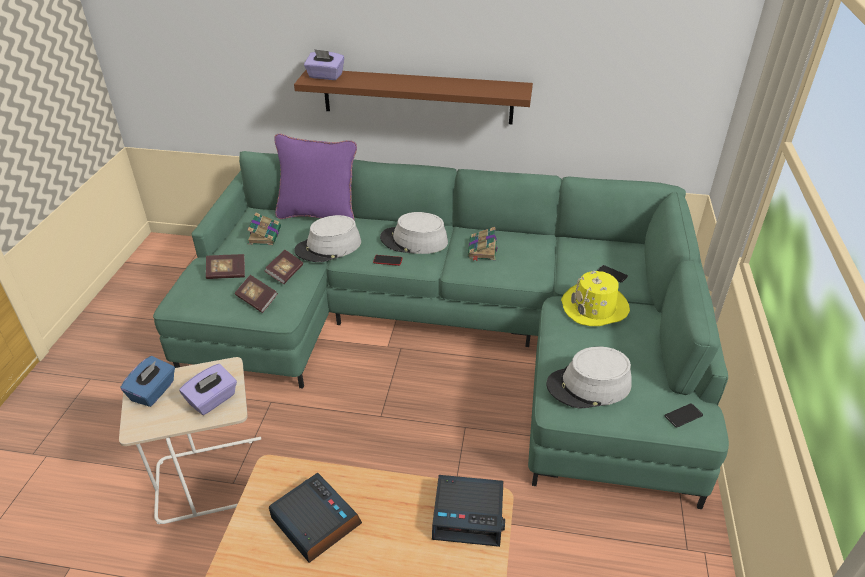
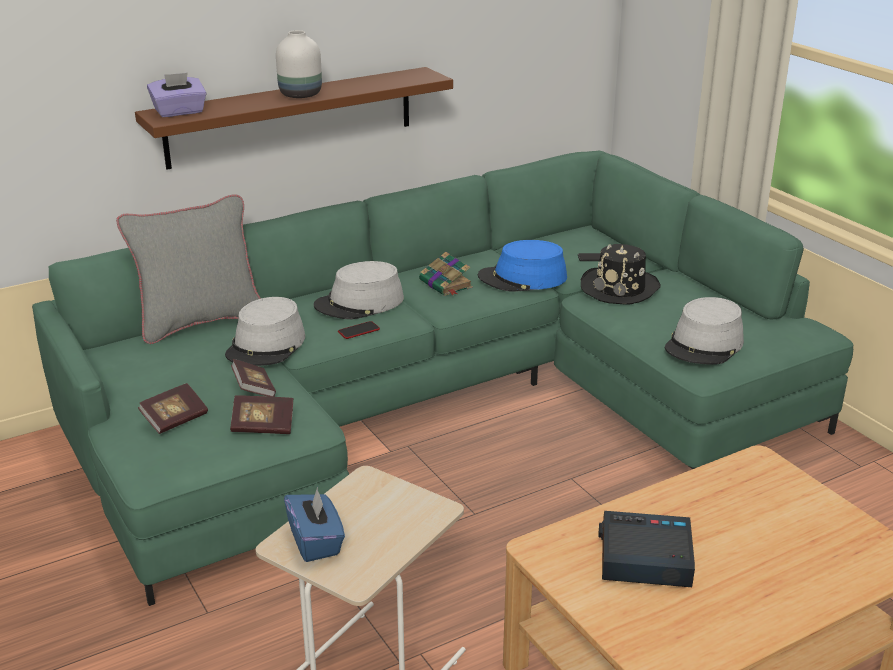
camera: 40 degrees left, 10 degrees down
(212, 400) = (401, 512): purple tissue box -> none
(265, 235) = (160, 365): book -> none
(319, 215) = (200, 322): purple pillow -> grey pillow
(411, 83) = (300, 95): none -> white vase
(469, 514) = (757, 478): alarm clock -> none
(537, 268) = (522, 278): none -> blue hat
(595, 307) = (620, 288): yellow hat -> black hat
(683, 416) = (800, 332): phone -> none

